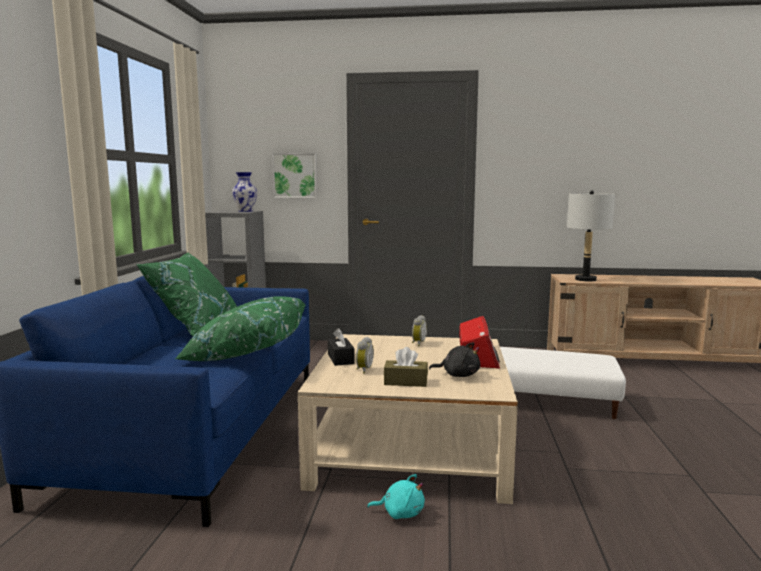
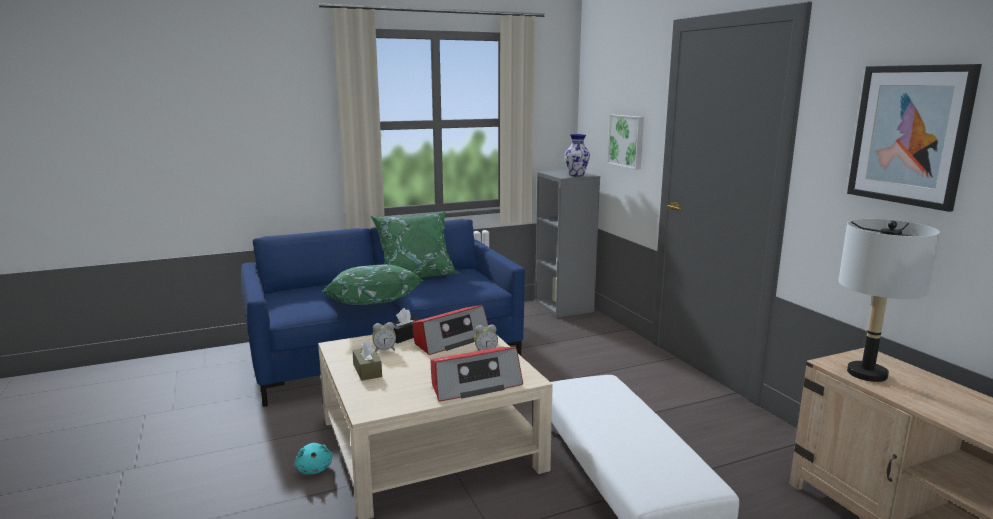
camera: 60 degrees right, 5 degrees up
(375, 348) = (451, 340): none -> radio
(458, 375) = (404, 387): black plush toy -> none
(556, 149) = (909, 135): none -> picture

